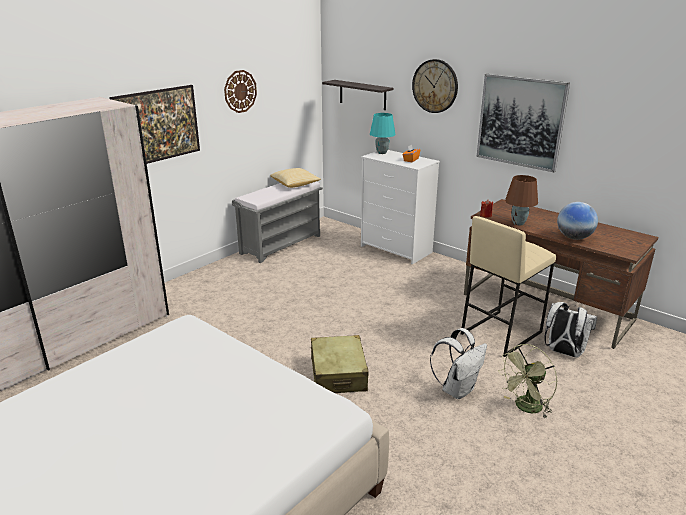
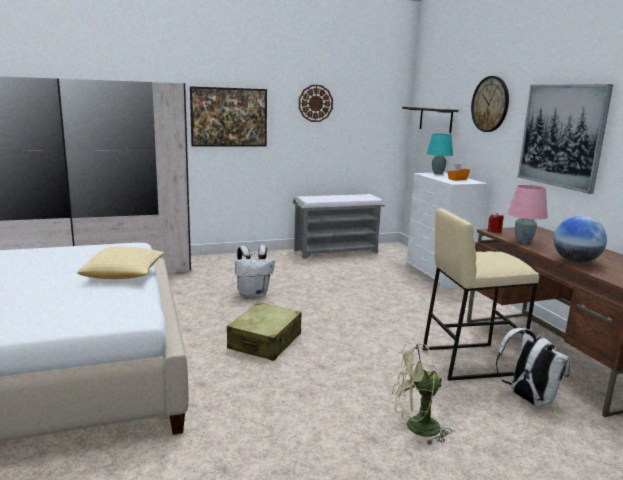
camera: 30 degrees right, 10 degrees down
(295, 184) = (358, 197): pillow -> pillow (124, 275)
(457, 389) = (360, 388): white backpack -> white backpack (253, 294)
(518, 223) = (522, 241): brown table lamp -> pink table lamp

